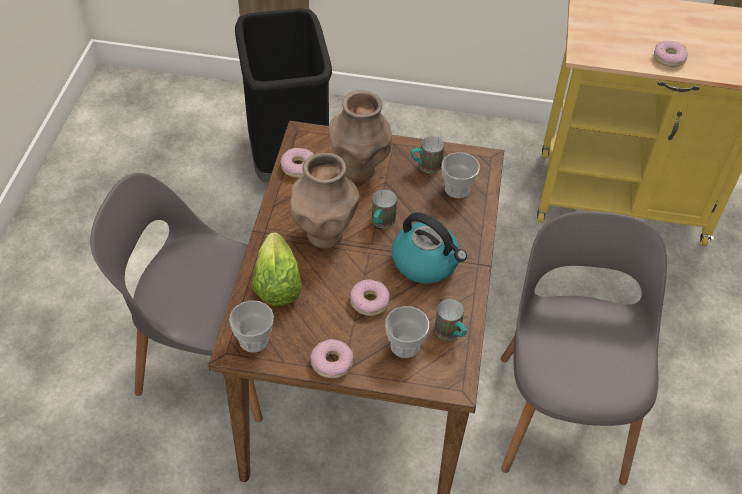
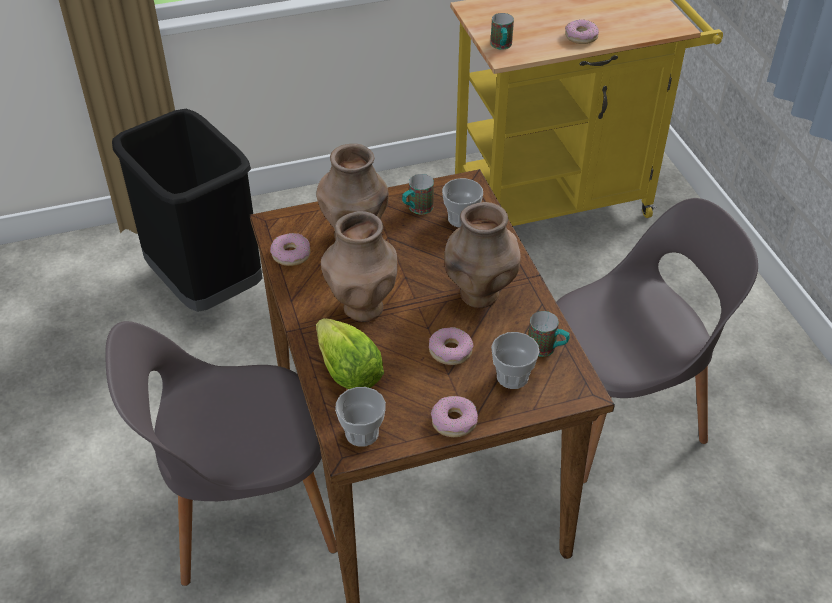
camera: 25 degrees left, 5 degrees down
(381, 223) = (411, 276): mug -> mug (501, 46)
(426, 262) = (479, 295): kettle -> brown vase
(562, 412) = (619, 413): grey chair -> grey chair turned 90 degrees clockwise

